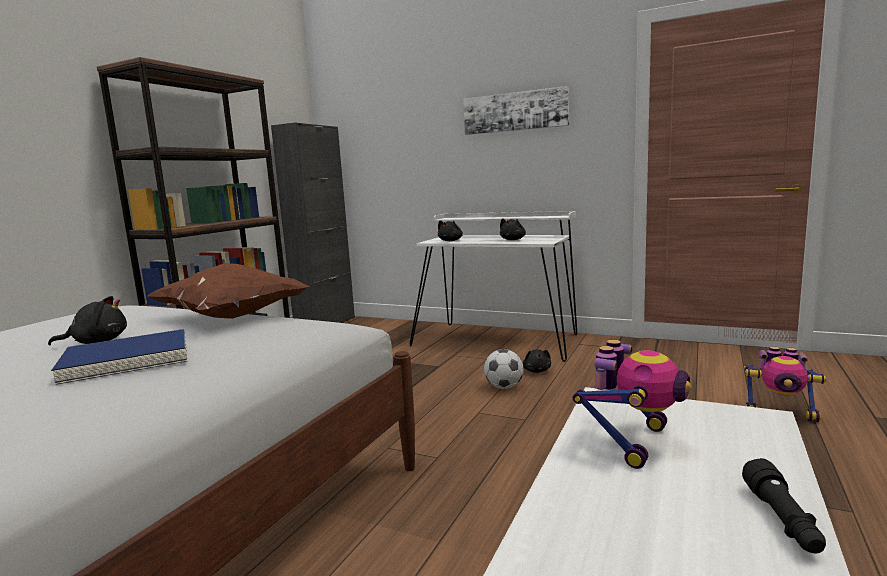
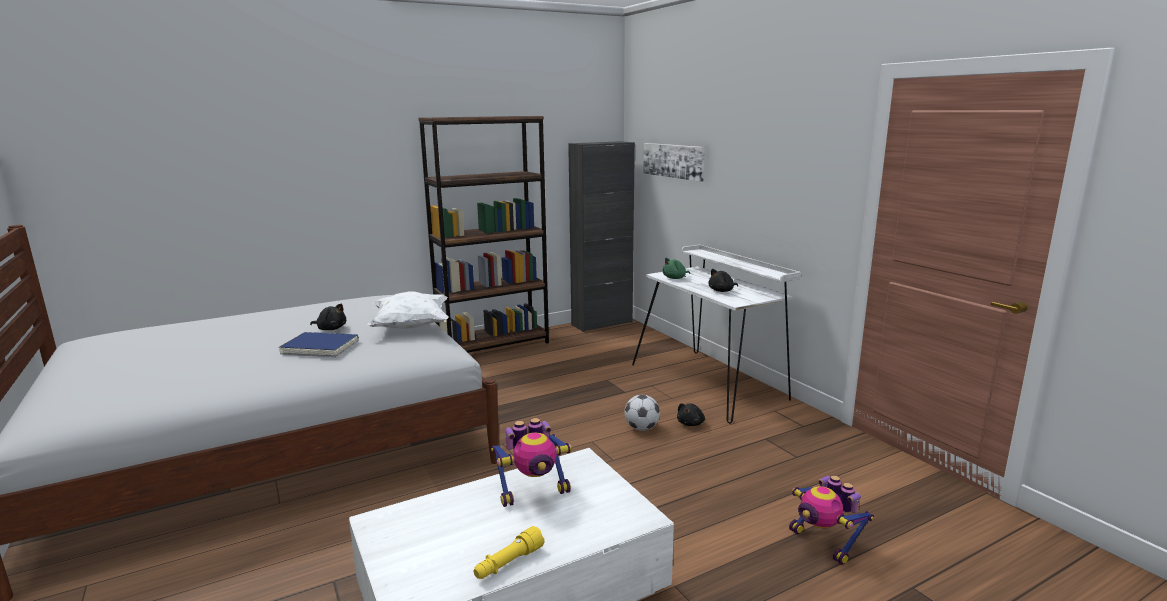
camera: 35 degrees right, 5 degrees up
(234, 317) = (411, 327): brown pillow -> white pillow
(451, 241) = (675, 278): black plush toy -> green plush toy
(515, 111) = (766, 154): picture -> picture (673, 161)
(782, 520) = (508, 563): black flashlight -> yellow flashlight

